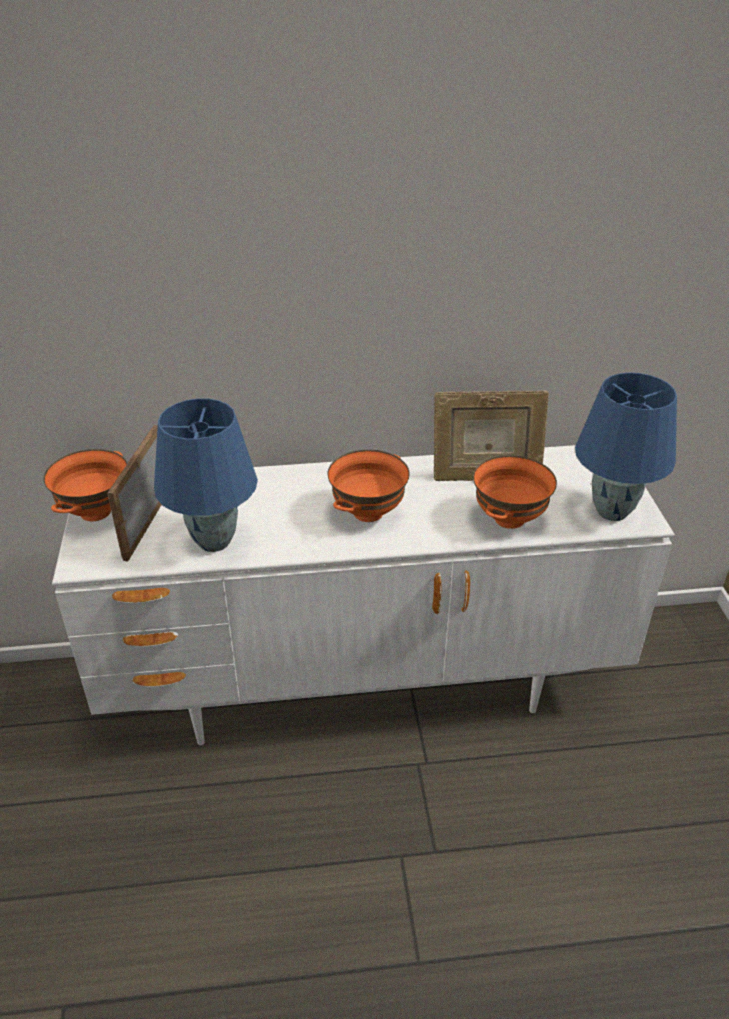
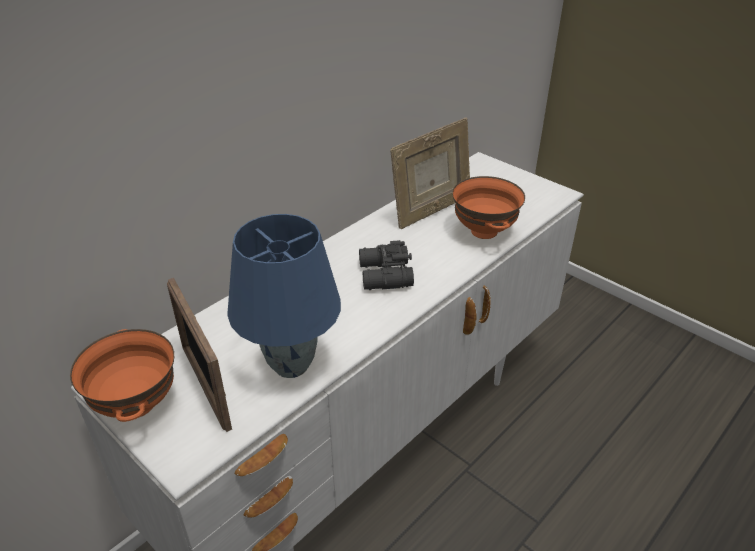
camera: 40 degrees left, 0 degrees up
(367, 512) = (384, 276): orange bowl -> black binoculars
(611, 512) = (534, 197): blue table lamp -> none

